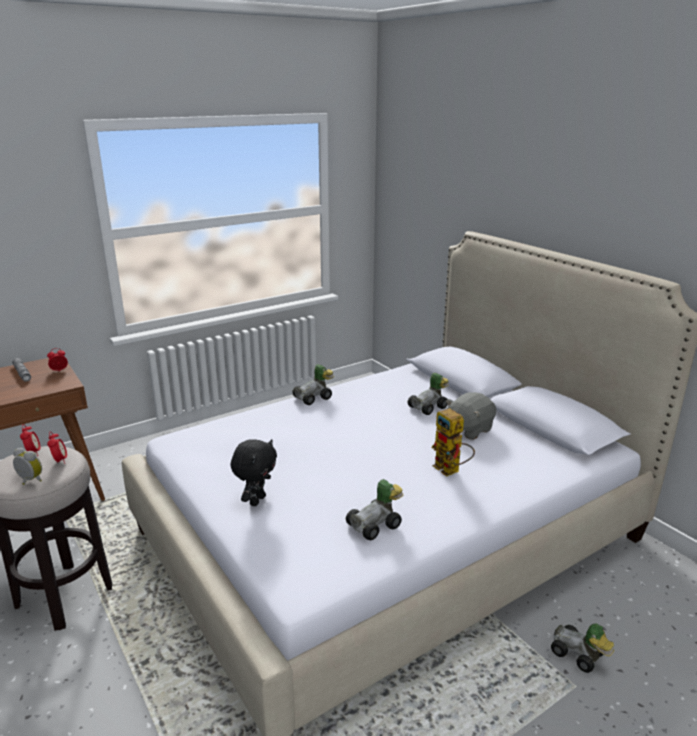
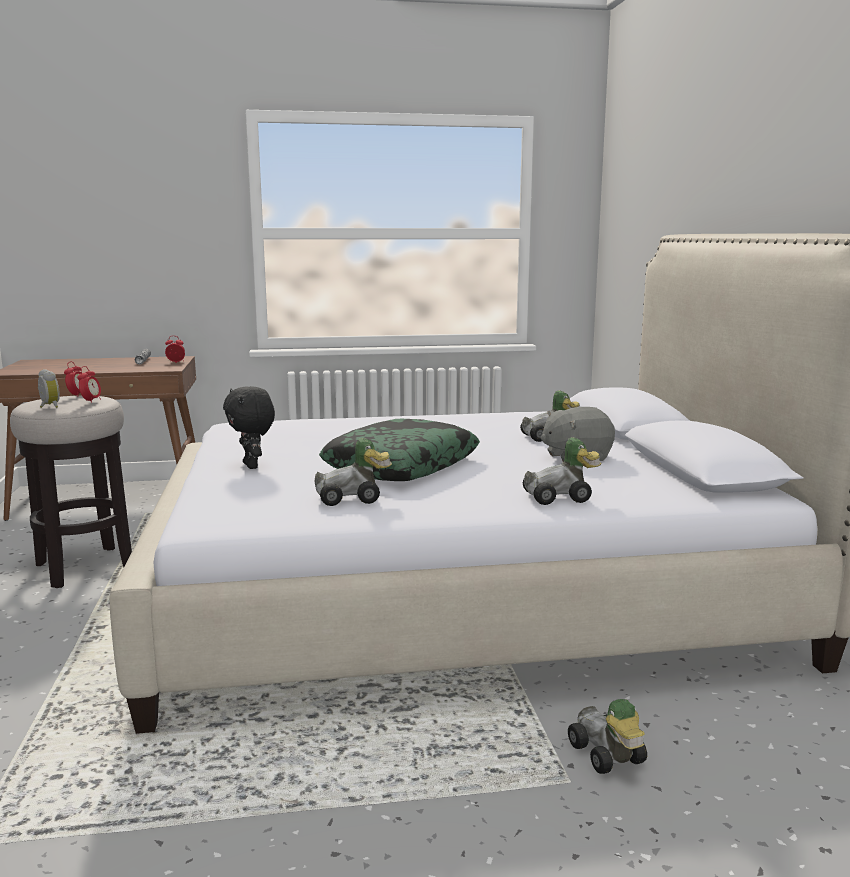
camera: 25 degrees right, 10 degrees down
(256, 500) = (252, 466): black plush toy -> black plush toy turned 105 degrees clockwise
(314, 398) = (419, 417): toy car -> toy car (560, 498)
(367, 470) = (401, 465): none -> pillow
(451, 470) = (504, 479): toy robot -> none

